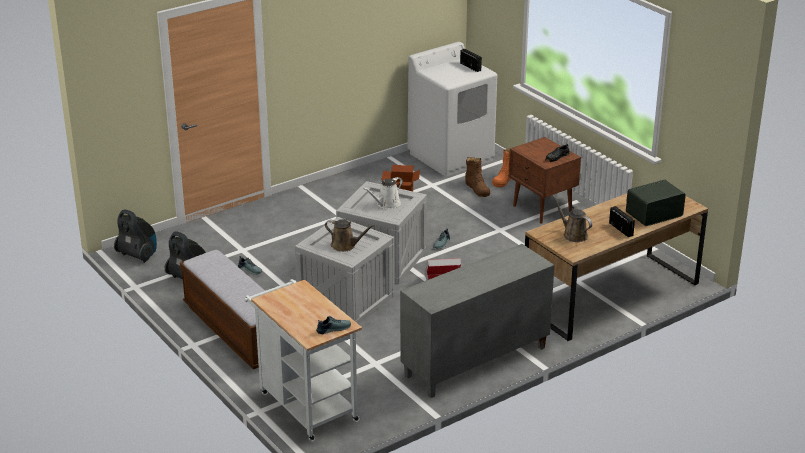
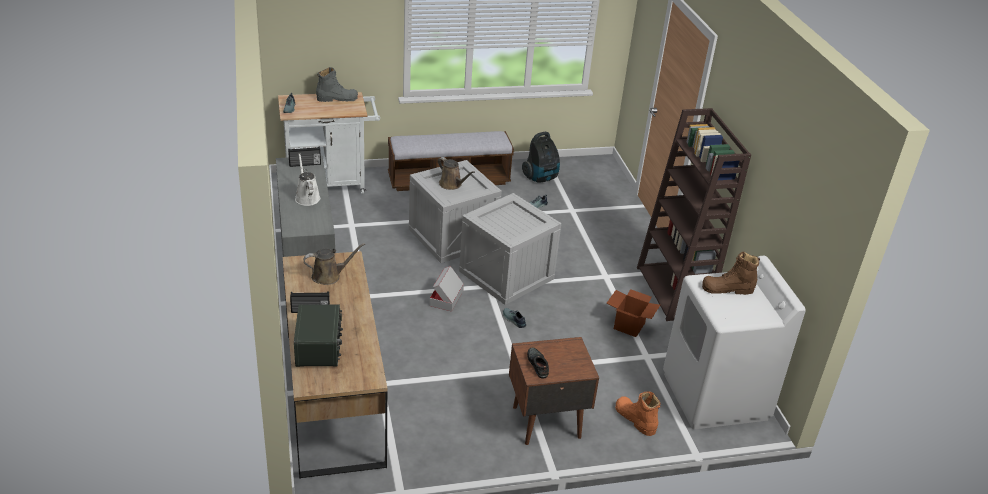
camera: 110 degrees right, 5 degrees up
(138, 255) = (592, 165): vacuum cleaner -> none
(282, 308) = (337, 98): none -> grey boot
(337, 185) = (673, 292): none -> brown bookcase
(345, 245) = (452, 184): brown watering can -> brown watering can turned 90 degrees counterclockwise
(386, 204) = (510, 224): white watering can -> white watering can (307, 197)
(471, 67) = (744, 313): radio -> radio (305, 164)
(477, 188) = (621, 387): brown boot -> brown boot (727, 289)

